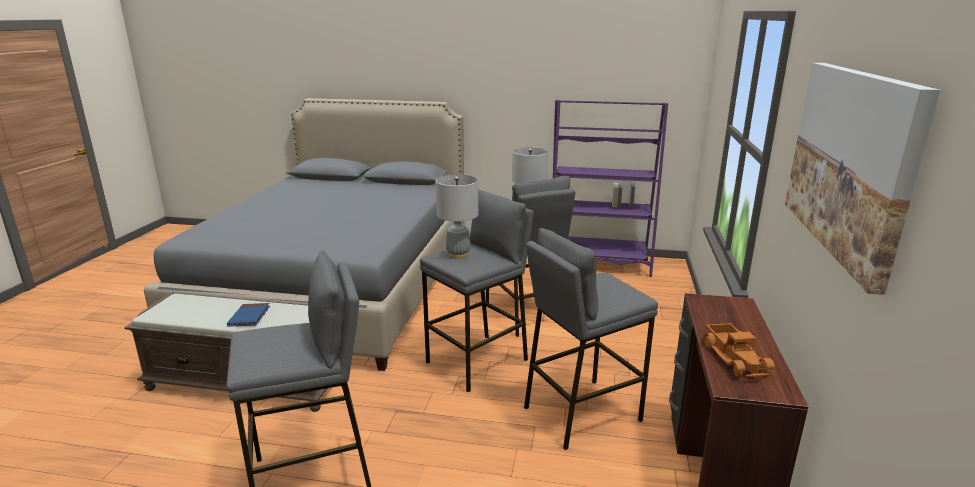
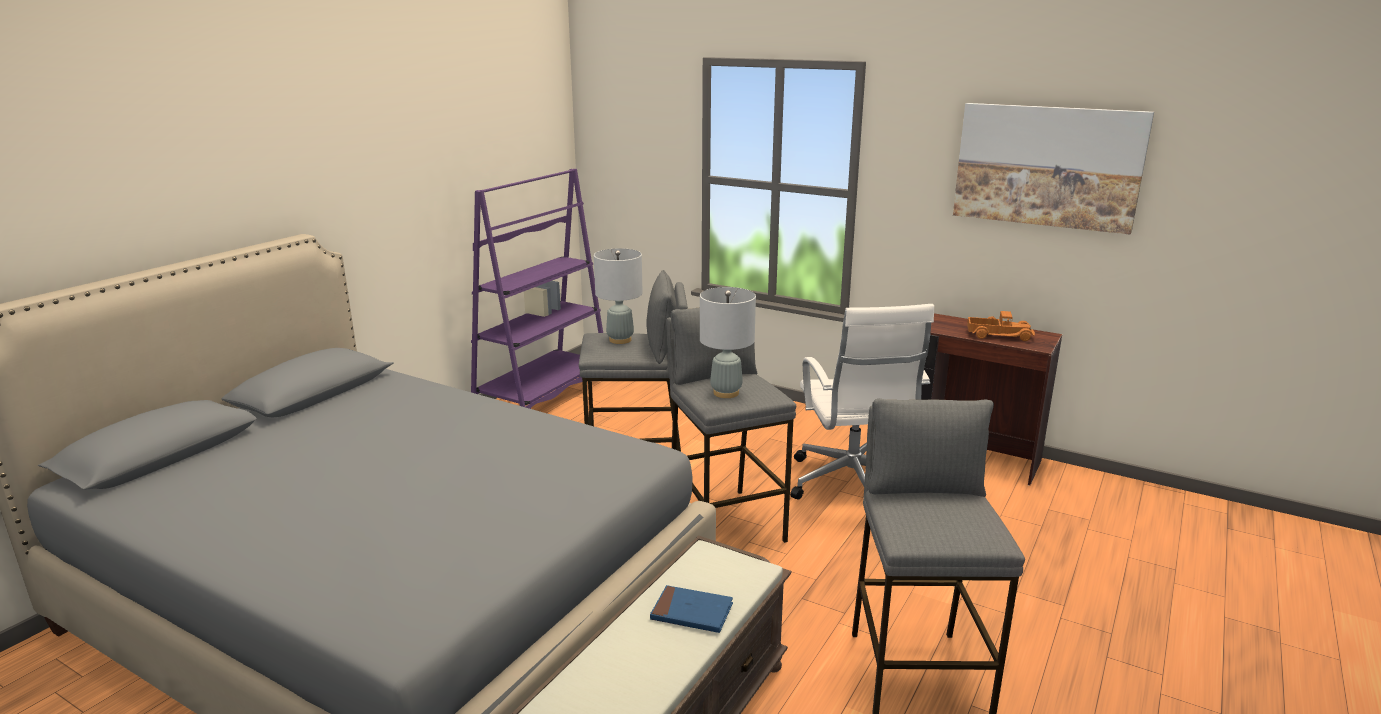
camera: 70 degrees left, 0 degrees up
(580, 413) = (852, 485): grey stool -> white office chair

